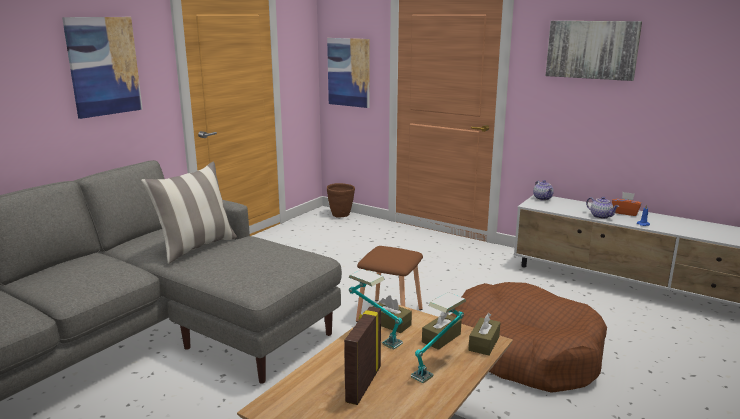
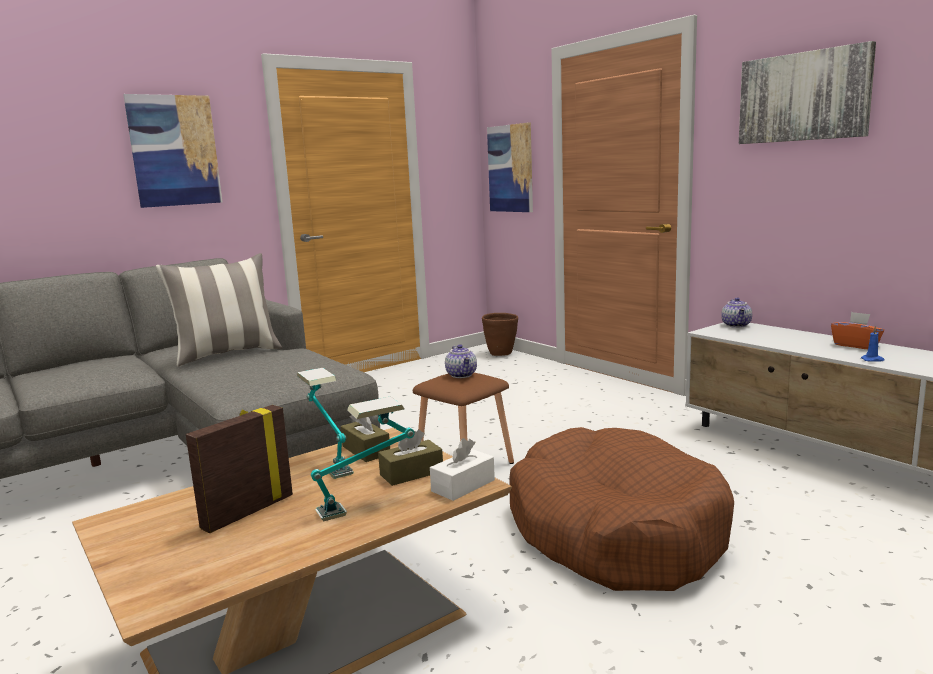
camera: 20 degrees right, 5 degrees down
(484, 343) = (463, 485): brown tissue box -> white tissue box
(601, 216) = (808, 348): teapot -> teapot (462, 375)

